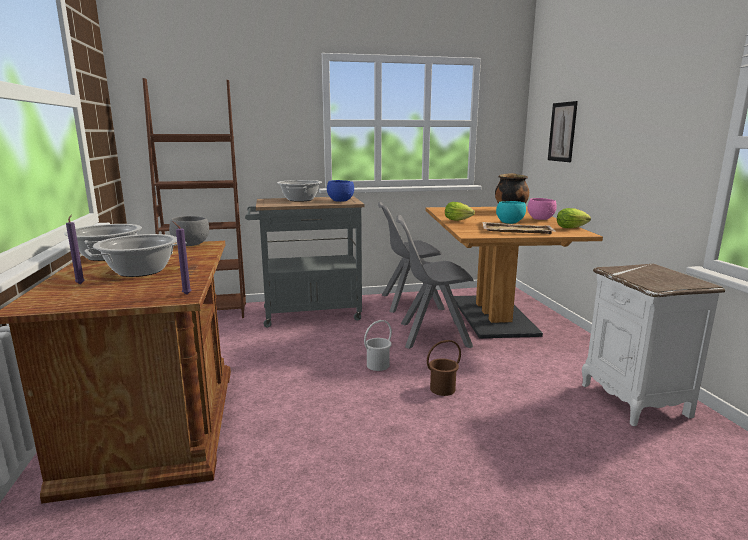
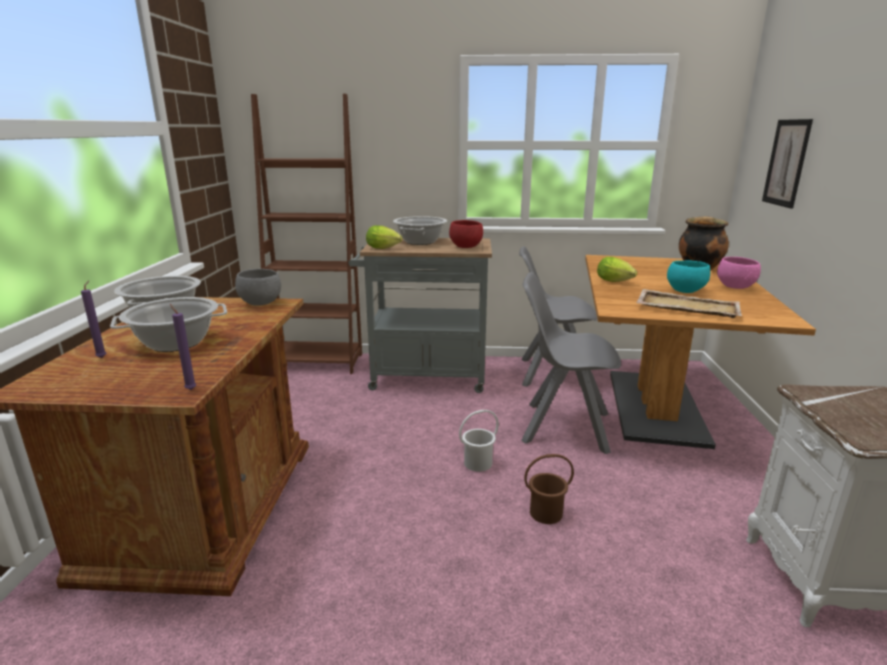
camera: 15 degrees right, 5 degrees up
(341, 201) = (466, 247): blue bowl -> red bowl
(572, 228) = (775, 308): lettuce -> lettuce (385, 248)

